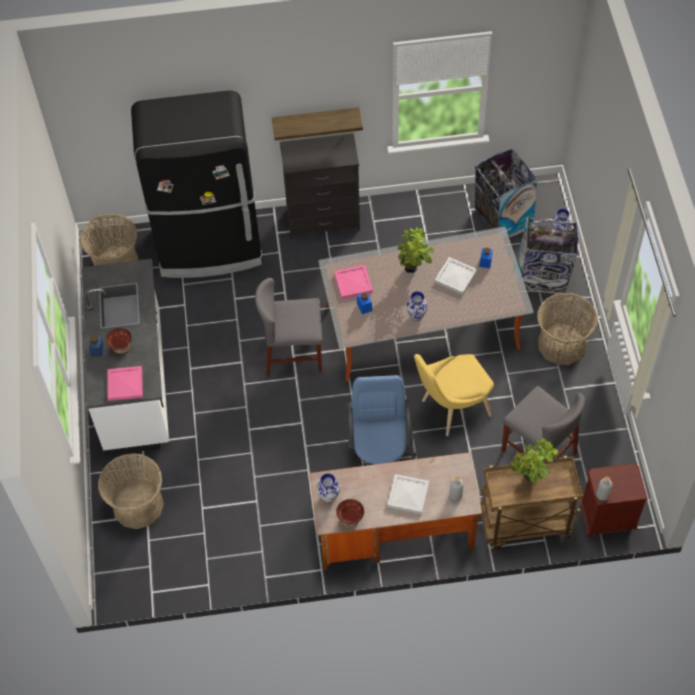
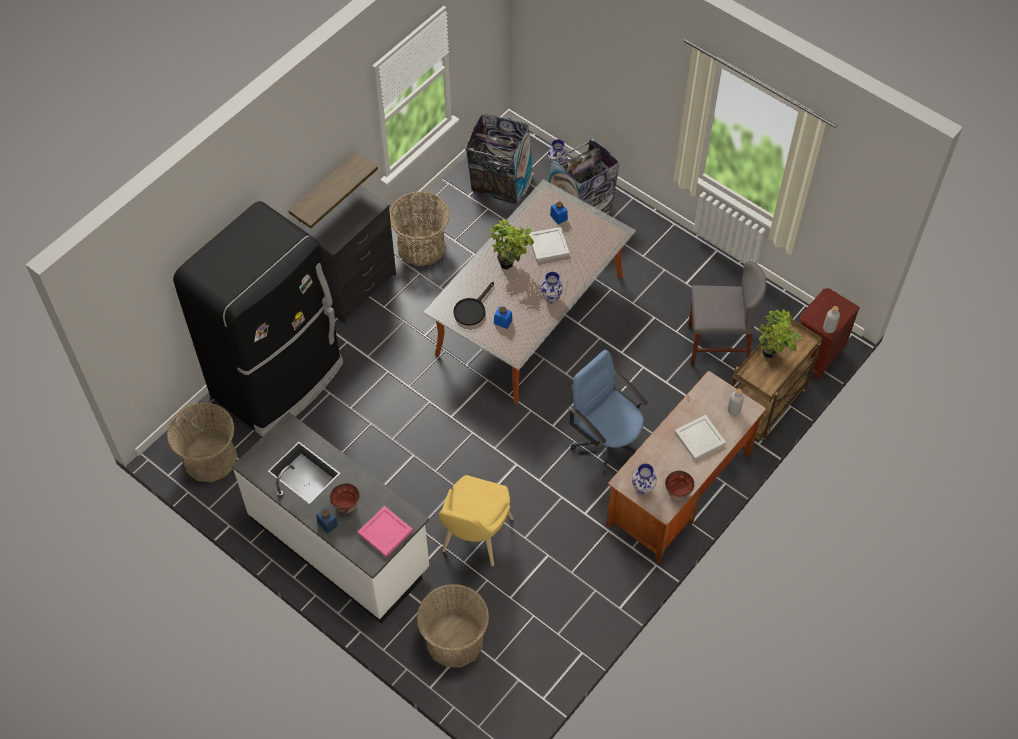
camera: 45 degrees left, 0 degrees up
(293, 354) = (450, 415): grey chair -> none
(352, 282) = (472, 309): pink tray -> black frying pan
(451, 409) = (621, 362): yellow chair -> yellow chair (474, 539)
(562, 344) = (649, 250): basket -> basket (421, 246)

